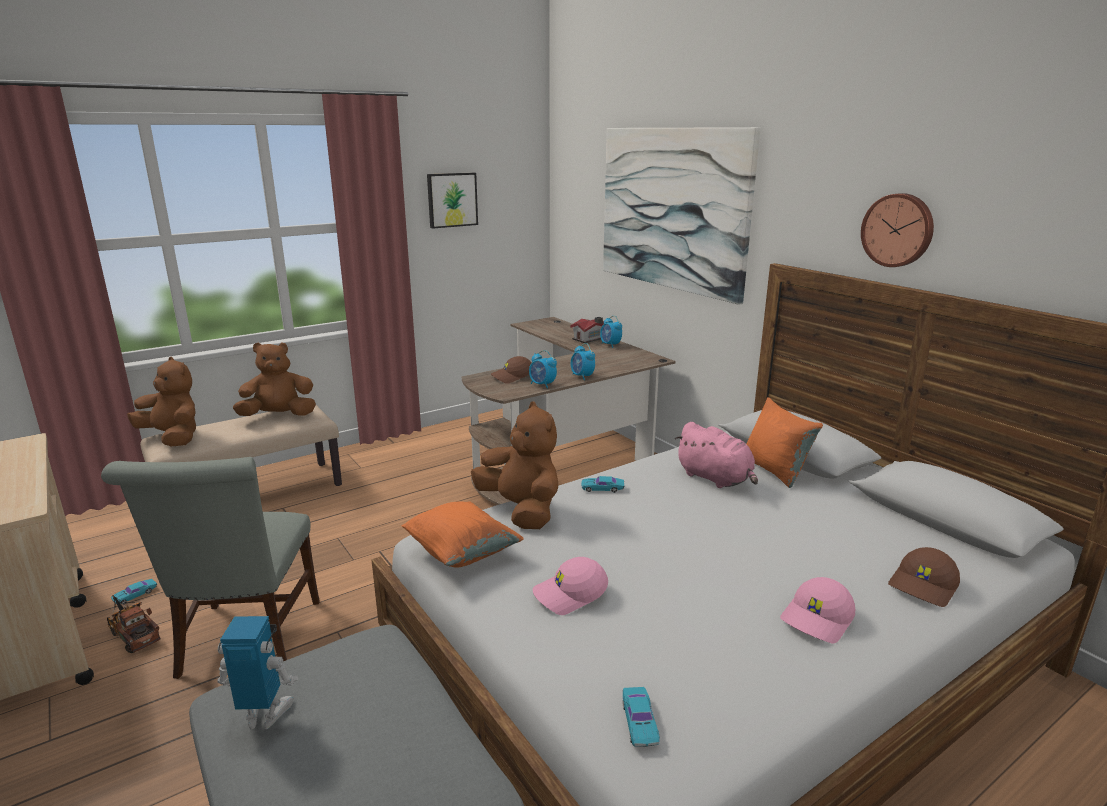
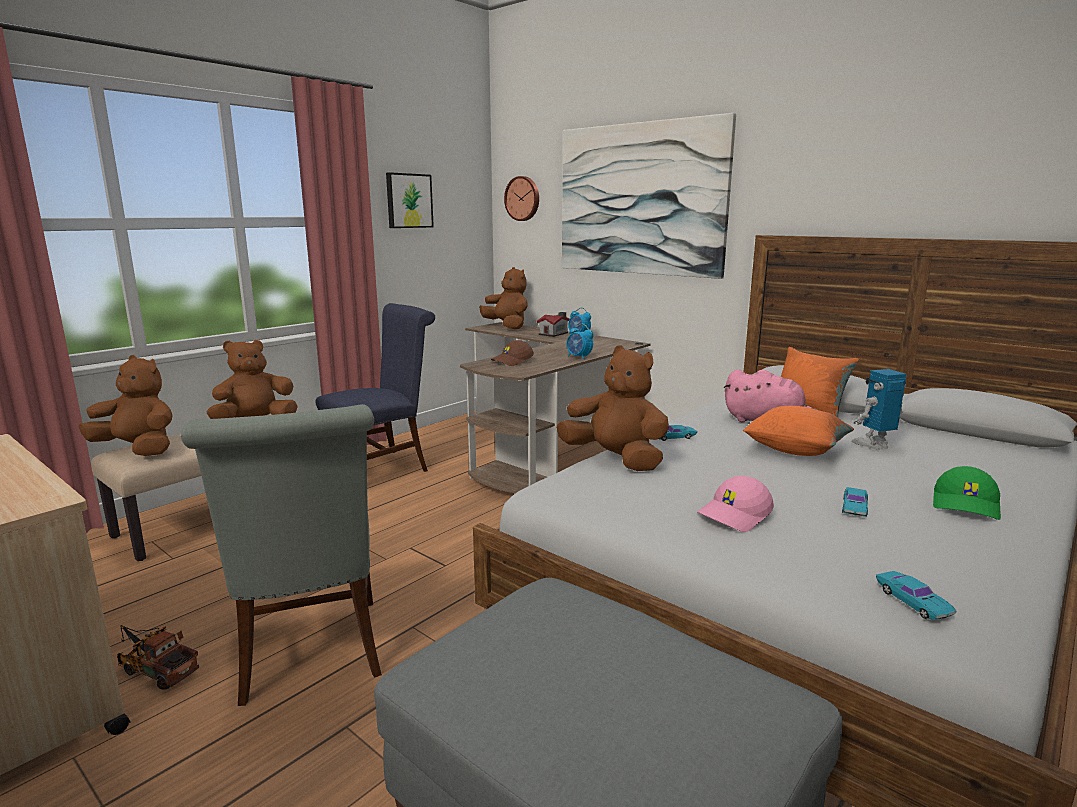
camera: 15 degrees left, 5 degrees down
(135, 595) = (134, 629): turquoise toy car -> turquoise toy car (854, 507)
(265, 715) = (494, 676): toy robot -> toy robot (874, 445)
(404, 460) = (383, 467): none -> blue chair
(461, 553) = (592, 498): orange pillow -> orange pillow (795, 451)
(542, 385) = (548, 365): alarm clock -> none
(552, 325) = (507, 327): none -> brown plush toy
(818, 619) = (966, 505): pink cap -> green cap
(898, 230) = (885, 189): wall clock -> wall clock (523, 198)
(924, 586) = (1017, 473): brown cap -> none

